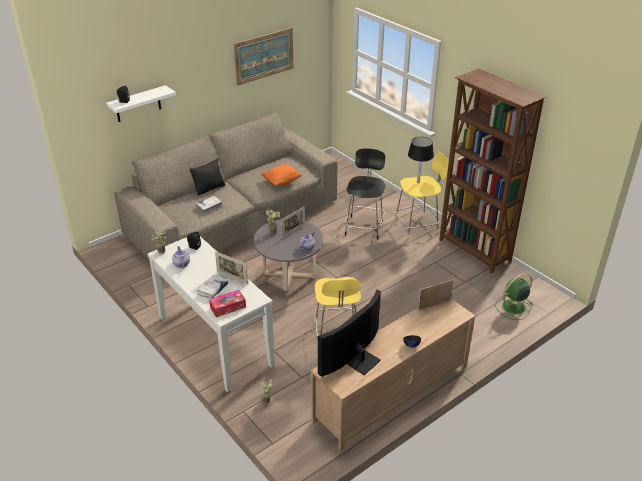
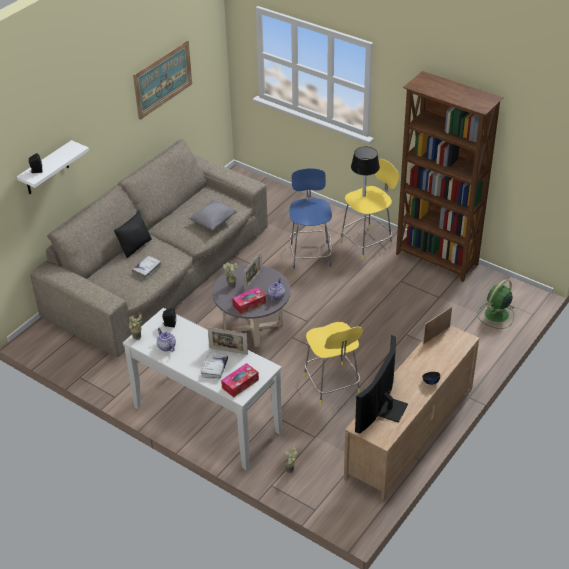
camera: 15 degrees left, 5 degrees up
(281, 249) = (249, 304): none -> tissue box
(282, 181) = (214, 222): orange pillow -> grey pillow
(364, 226) = (310, 254): black stool -> blue stool

